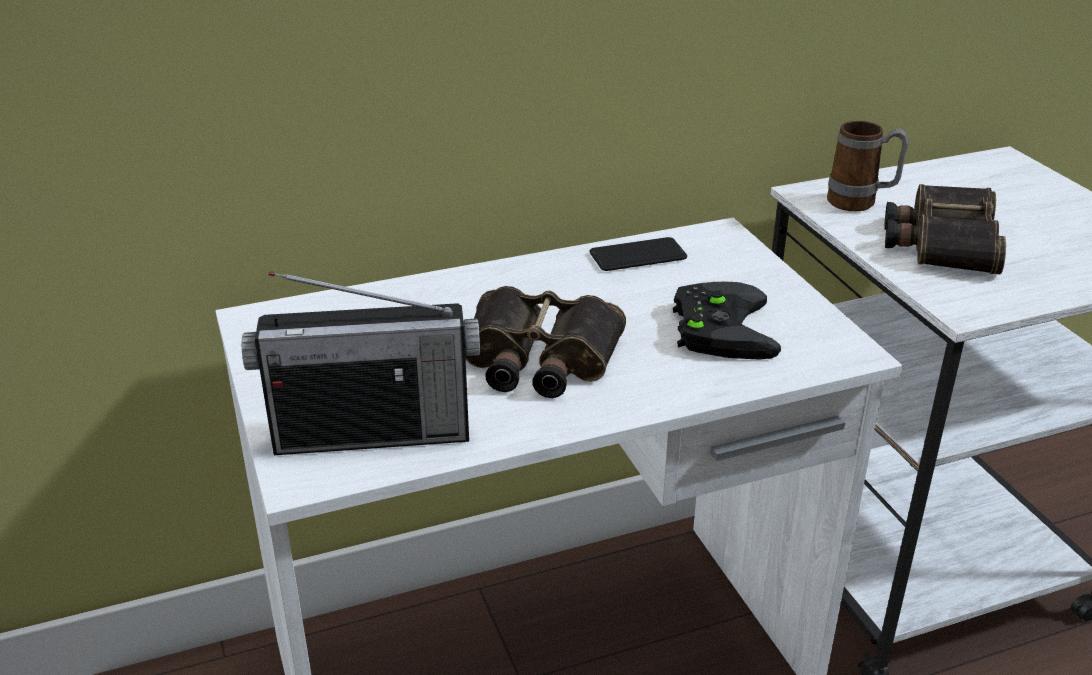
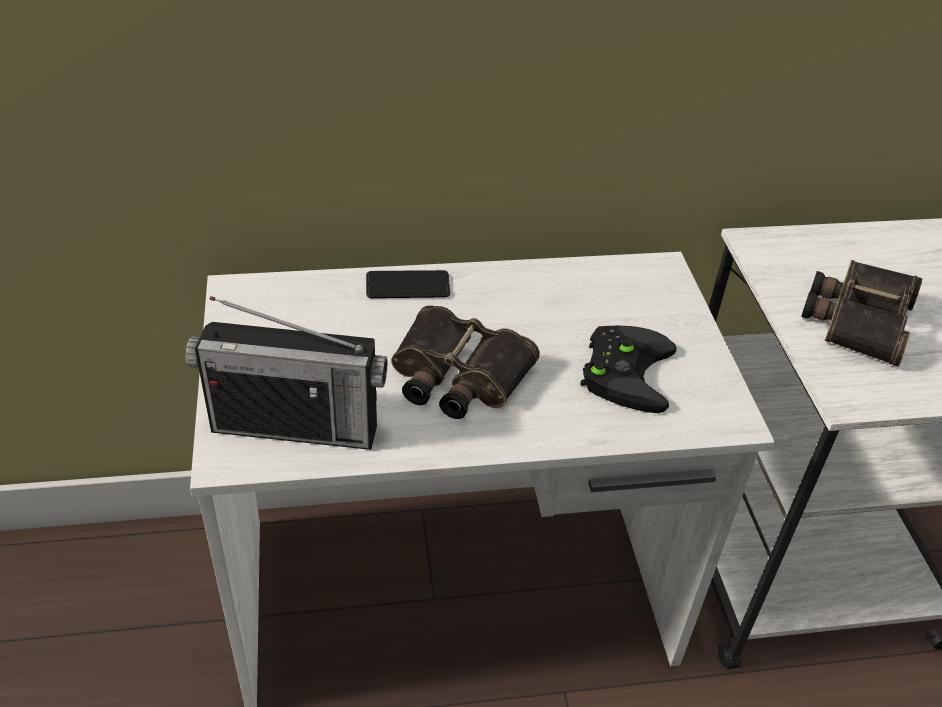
camera: 10 degrees right, 10 degrees up
(638, 256) = (579, 280): phone -> phone (407, 286)
(861, 203) = (799, 261): mug -> none

